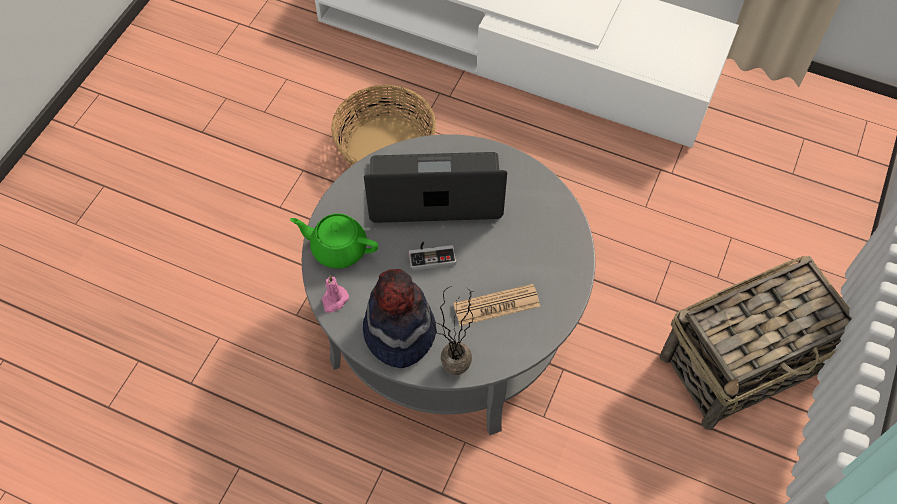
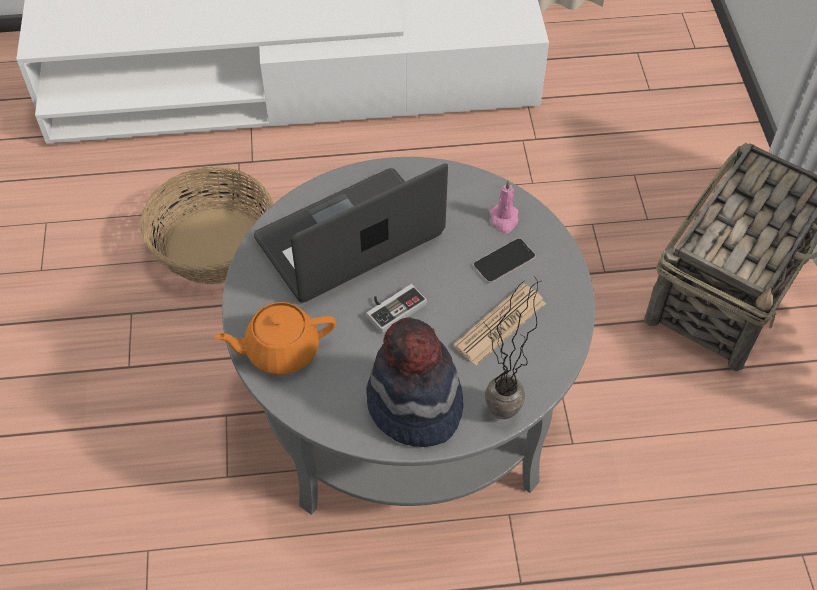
camera: 30 degrees left, 5 degrees down
(334, 300) = (315, 408): pink candle -> pink candle (504, 219)
(338, 248) = (281, 350): green teapot -> orange teapot
(531, 260) = (504, 261): none -> phone

